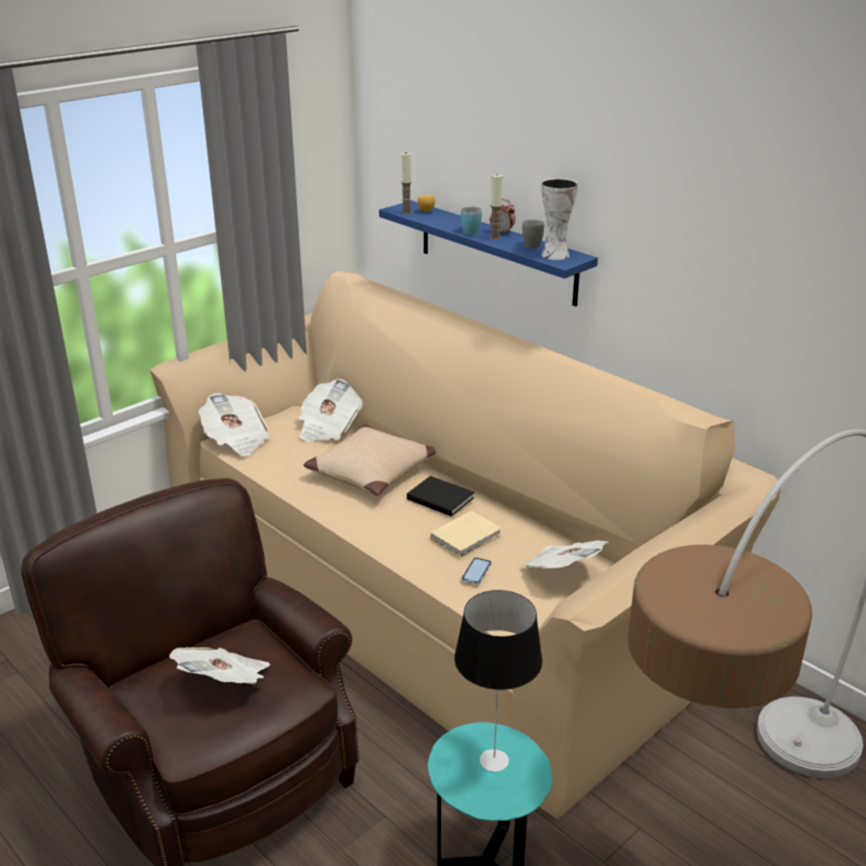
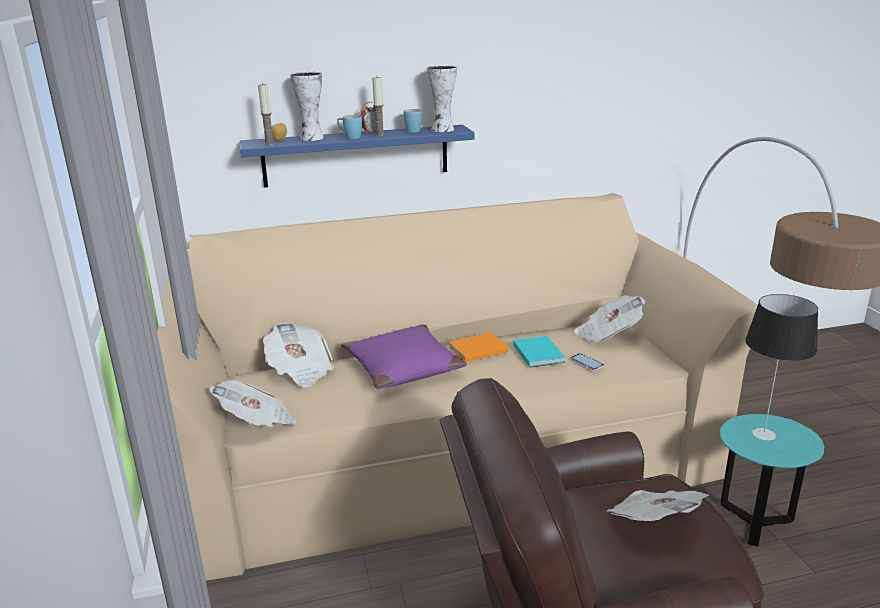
camera: 60 degrees left, 5 degrees down
(371, 471) = (402, 368): beige pillow -> purple pillow
(439, 497) = (476, 349): black book -> orange book
(447, 219) = (310, 138): none -> vase
(468, 536) = (538, 353): beige book -> turquoise book
(533, 244) = (411, 130): grey mug -> blue mug

